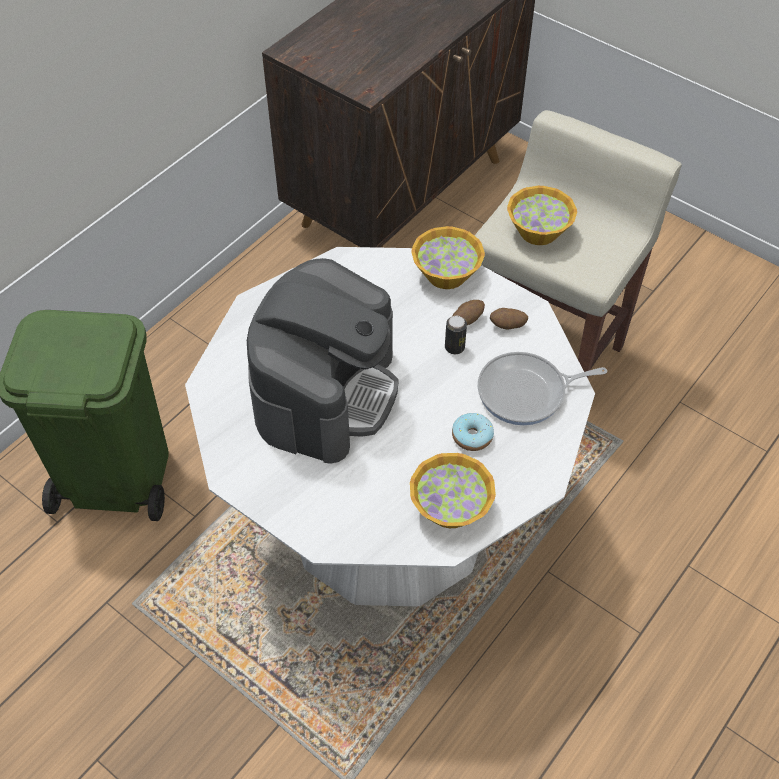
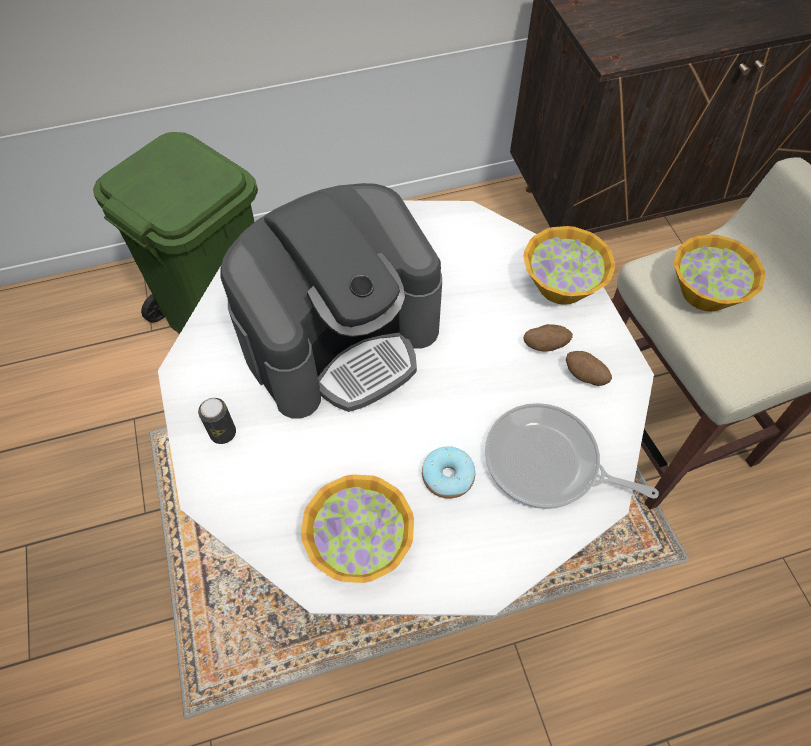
camera: 35 degrees right, 5 degrees up
(454, 347) = (508, 367): can -> can (223, 433)

